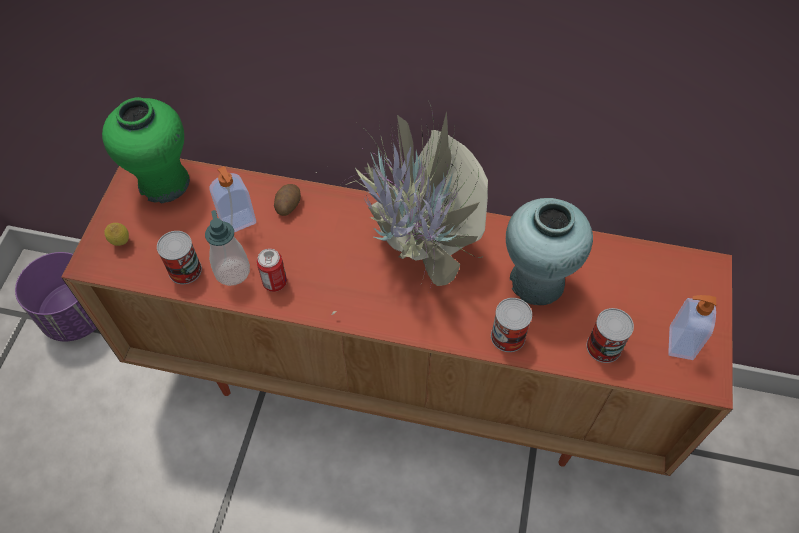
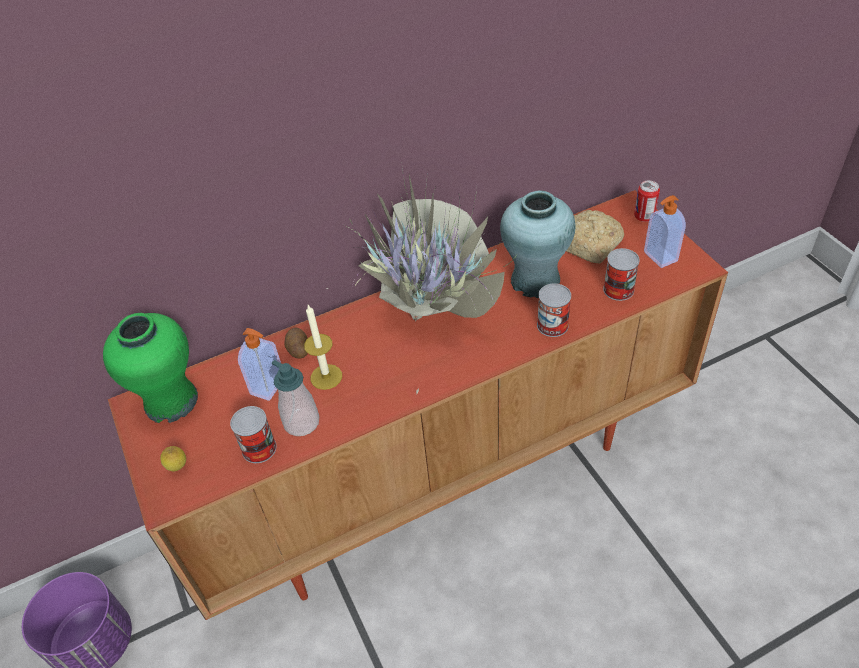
camera: 35 degrees left, 10 degrees down
(275, 282) = (345, 406): can -> can (644, 217)
(285, 245) = (326, 377): none -> candle
(623, 283) = (589, 246): none -> bread

